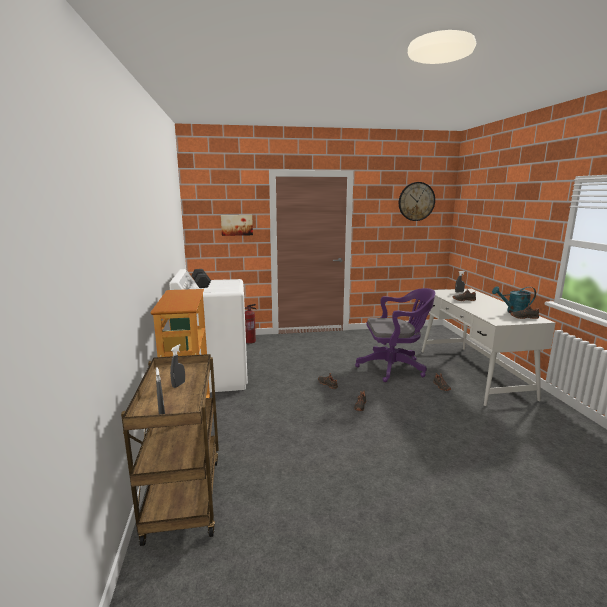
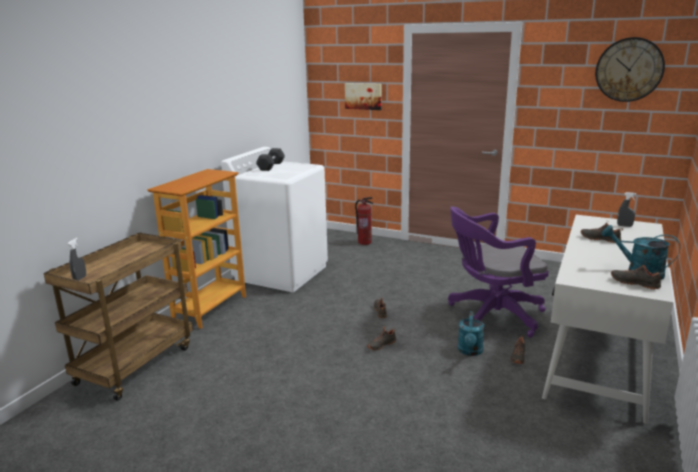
camera: 35 degrees right, 5 degrees up
(178, 384) = (126, 260): grey spray bottle -> none
(394, 367) = (491, 316): purple office chair -> purple office chair turned 135 degrees clockwise
(414, 392) = (470, 351): none -> turquoise watering can

